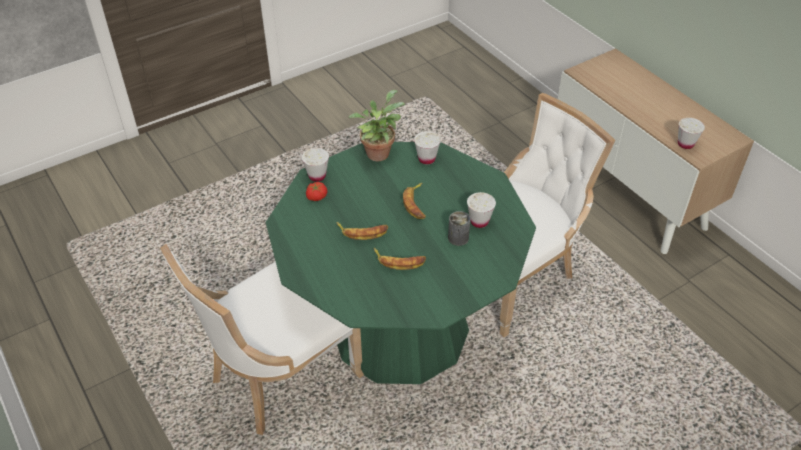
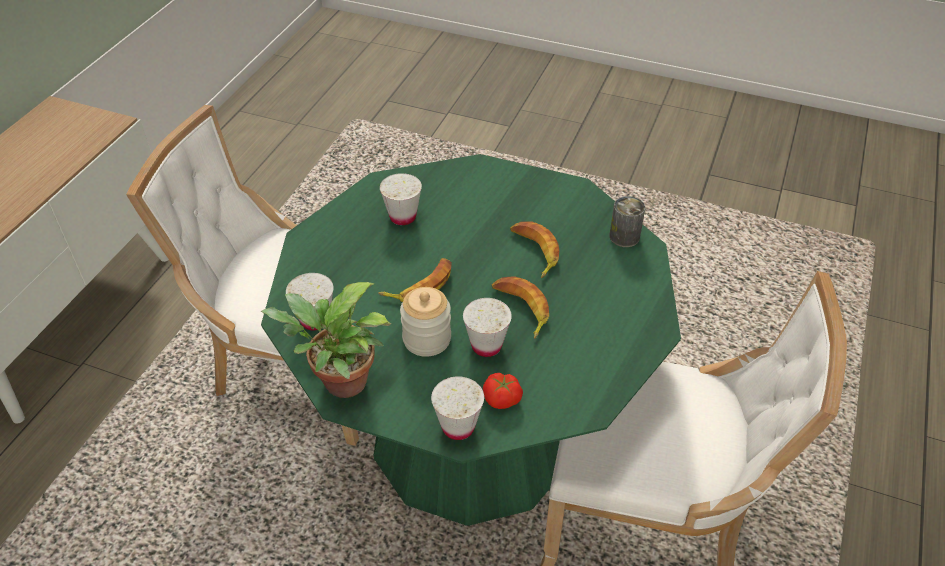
camera: 125 degrees left, 0 degrees up
(377, 189) = (427, 339): none -> jar
(458, 238) = (447, 222): can -> can (624, 236)
(685, 144) = (88, 138): white cup -> white cup (486, 346)

